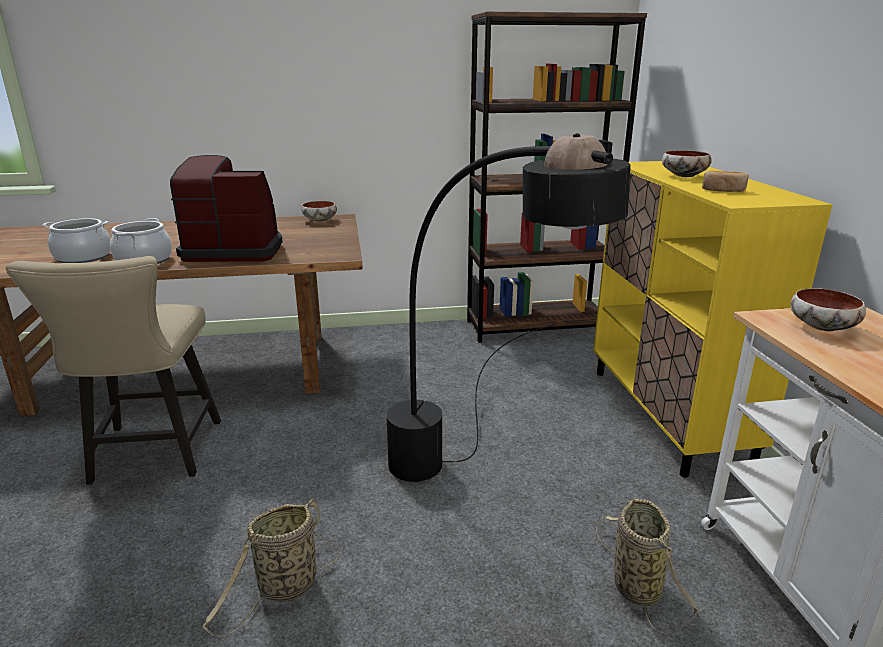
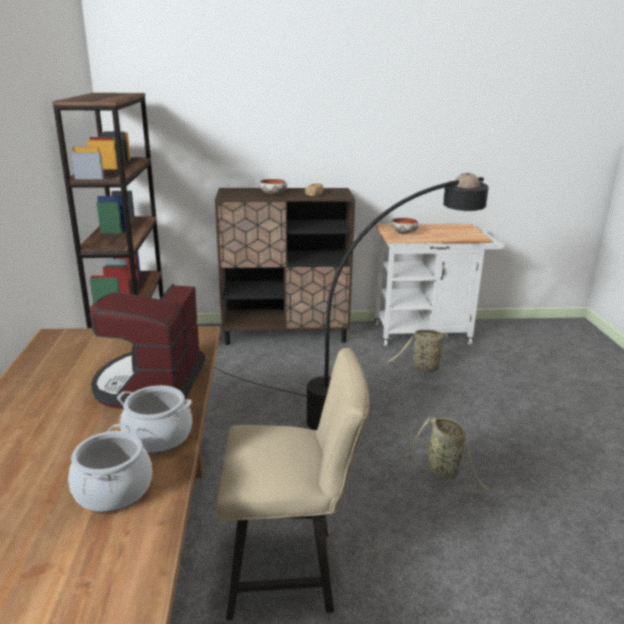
camera: 85 degrees left, 0 degrees up
(320, 221) = (57, 345): bowl -> none
(667, 415) = (286, 334): yellow cabinet -> brown cabinet

